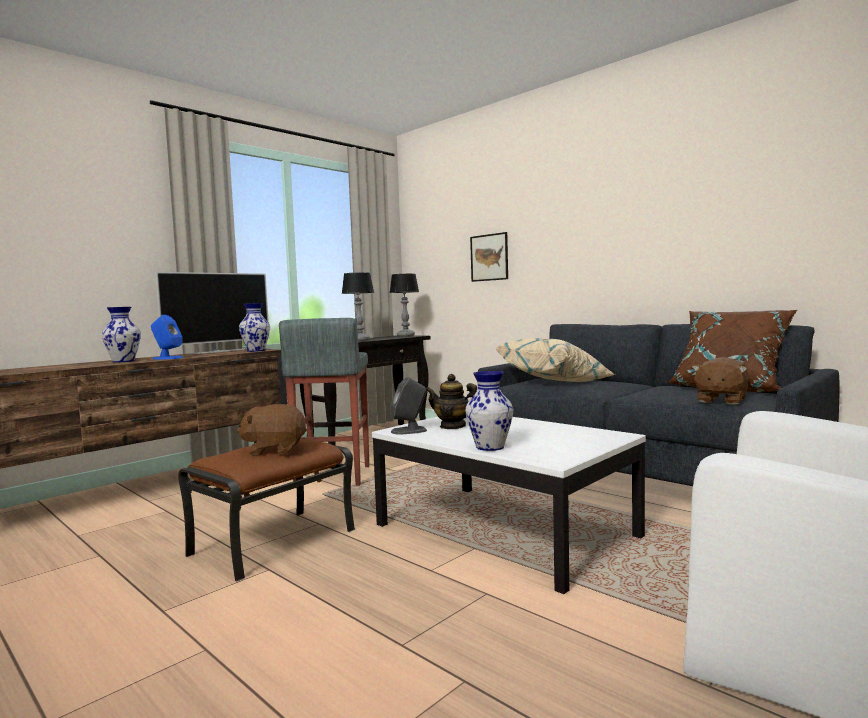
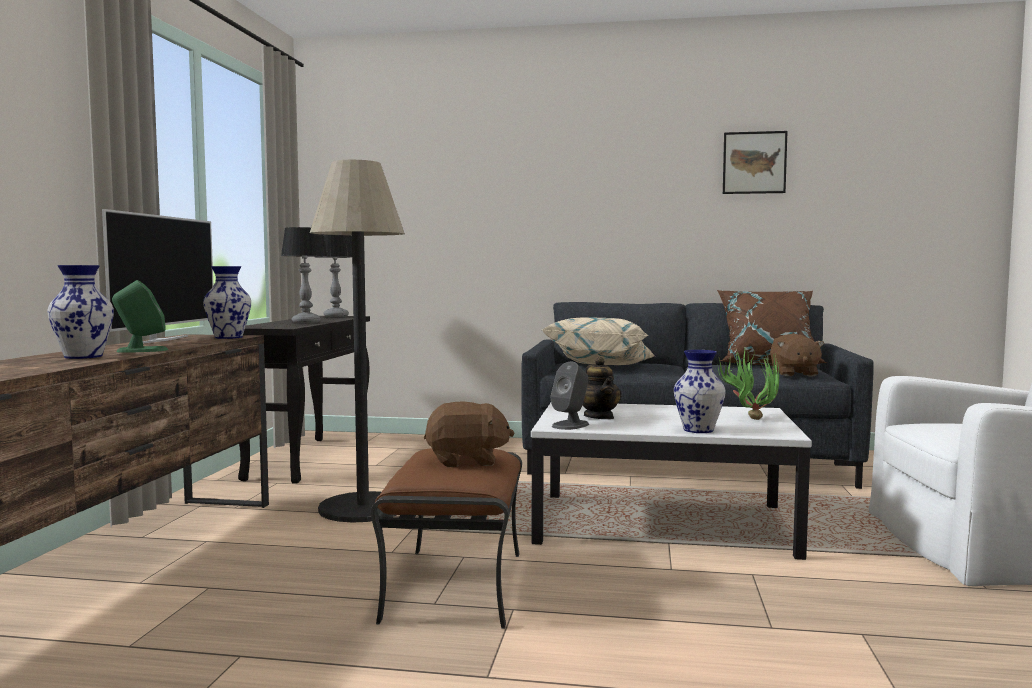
camera: 35 degrees left, 0 degrees up
(167, 358) = (141, 350): blue speaker -> green speaker
(274, 450) = (467, 461): brown plush toy -> brown plush toy turned 150 degrees counterclockwise
(332, 476) = (363, 508): grey stool -> floor lamp
(453, 426) = (599, 417): teapot -> teapot turned 90 degrees counterclockwise
(489, 257) = (451, 218): picture -> picture (754, 162)
(577, 441) = (749, 417): none -> potted plant

